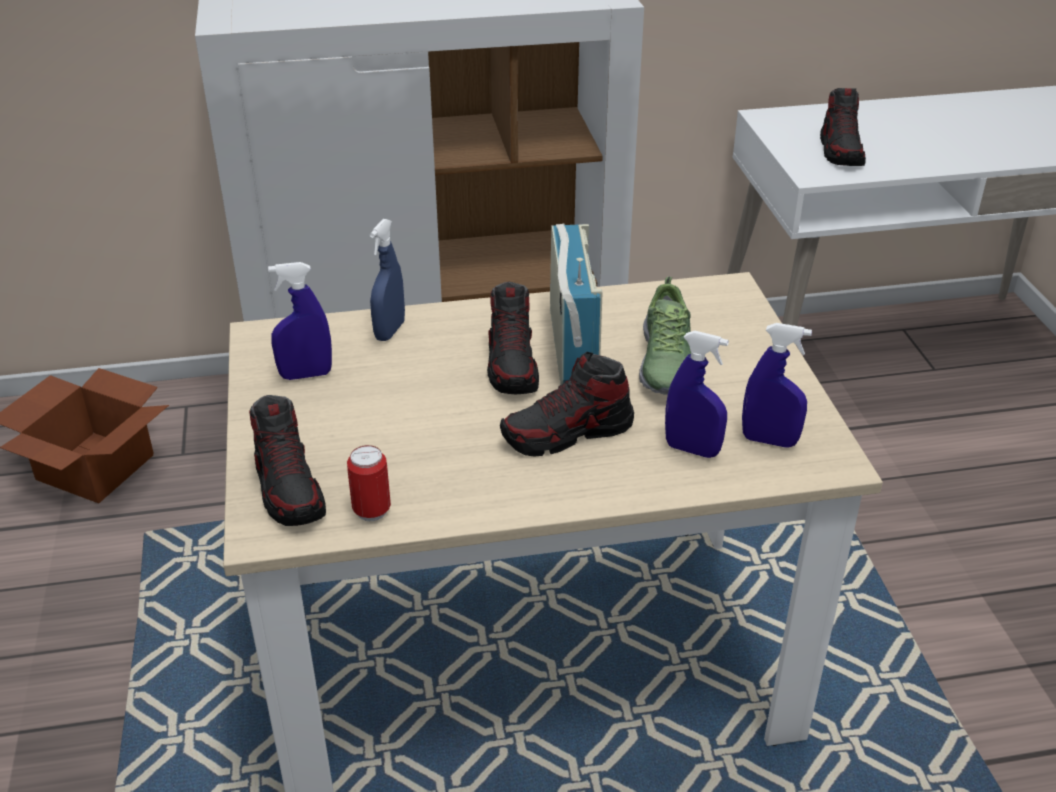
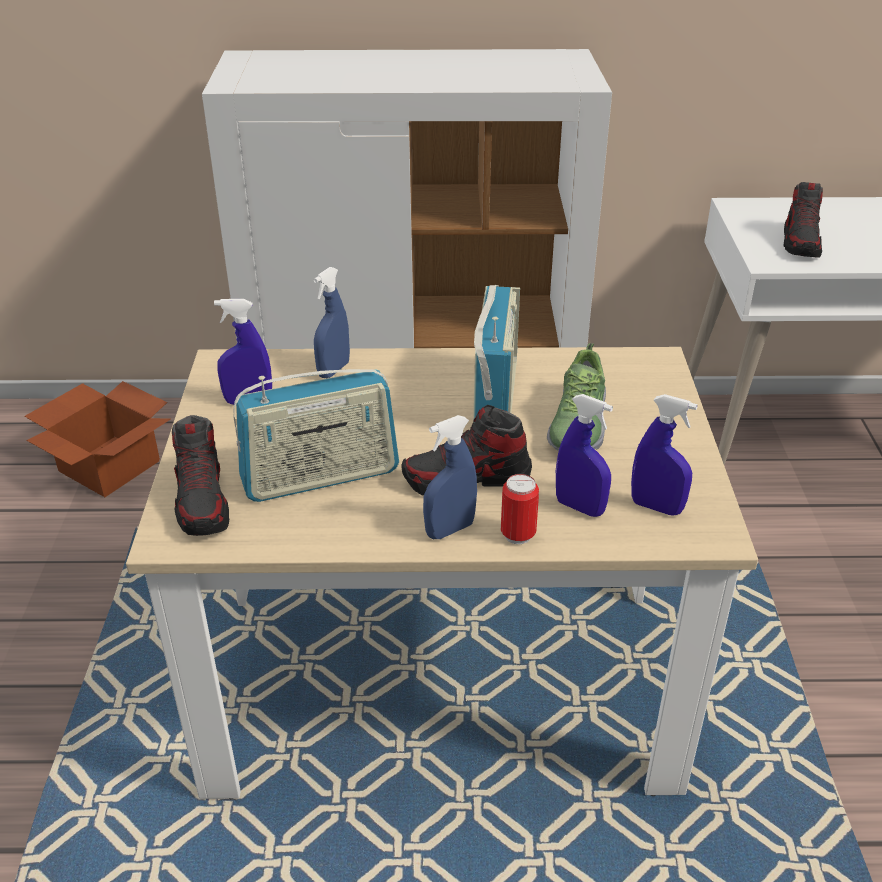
camera: 10 degrees right, 0 degrees up
(372, 511) = (269, 530): can -> can (518, 535)
(410, 448) = (320, 477): none -> radio
(512, 365) = (434, 411): shoe -> none
(565, 488) = (450, 529): none -> blue spray bottle

